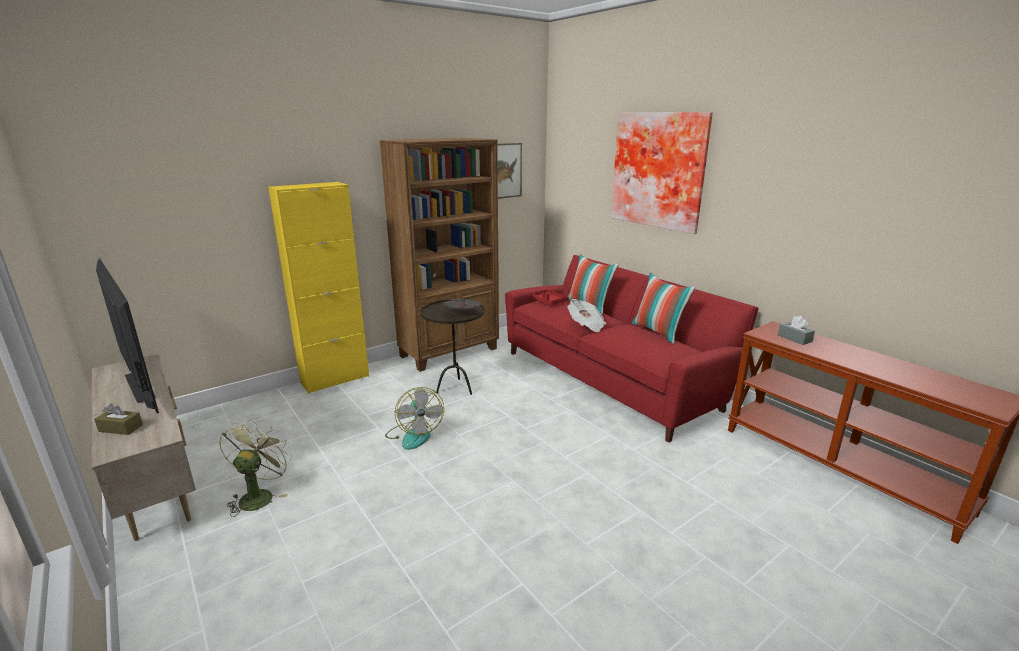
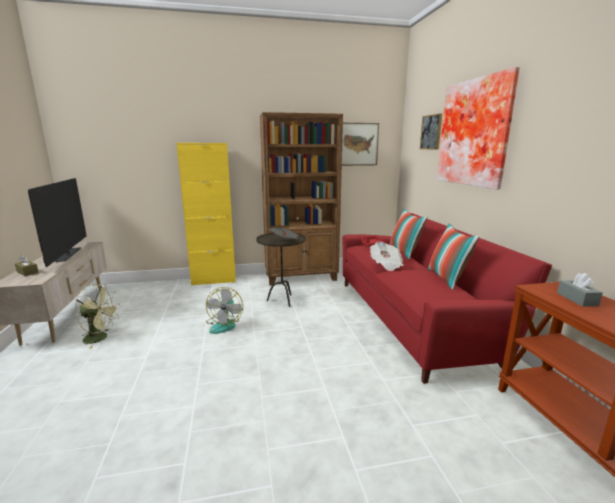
camera: 25 degrees right, 5 degrees down
(259, 495) = (100, 338): green fan -> green fan turned 60 degrees clockwise
(595, 160) = (431, 132): none -> picture

